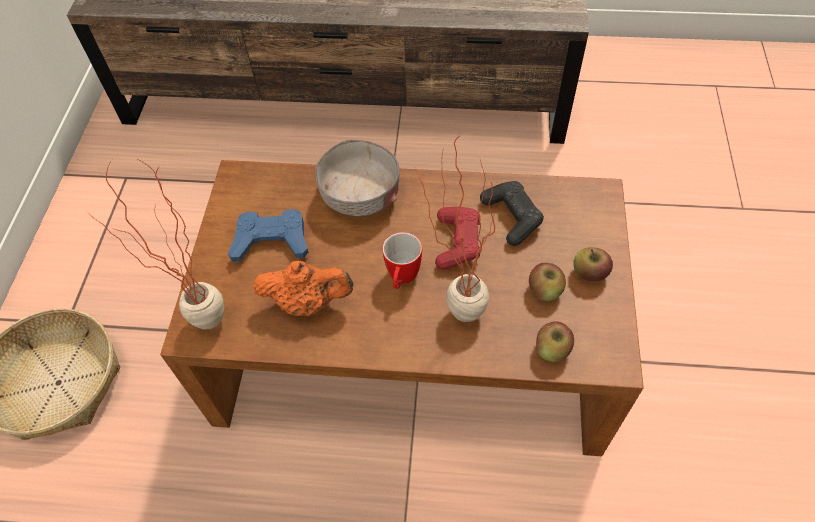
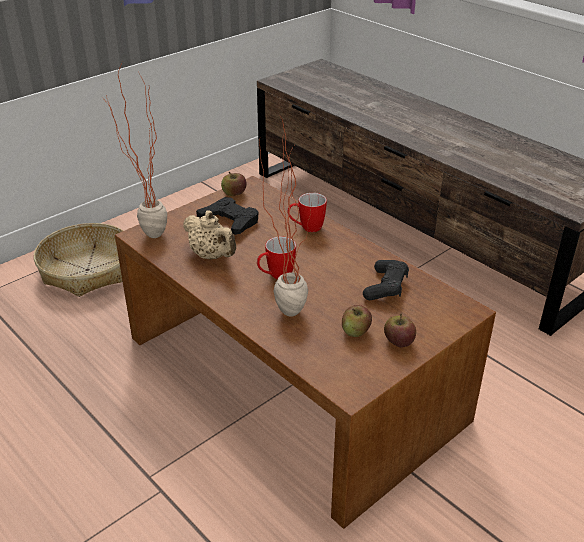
camera: 40 degrees right, 20 degrees down
(271, 240) = (230, 221): blue game controller -> black game controller
(308, 302) = (212, 256): orange teapot -> beige teapot
(360, 196) = (306, 228): grey bowl -> mug
(457, 243) = (333, 279): red game controller -> none
(552, 349) = (318, 360): apple -> apple (234, 193)

